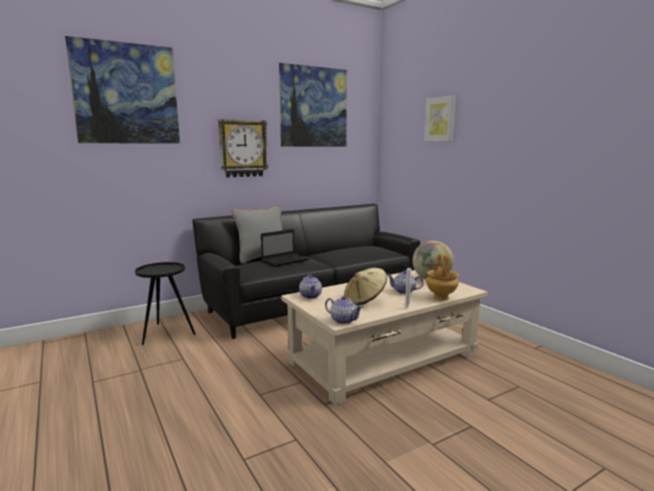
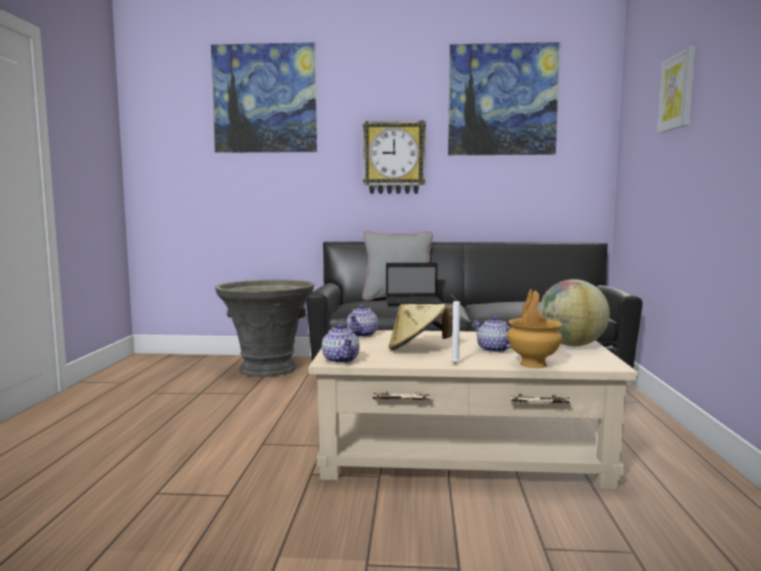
camera: 35 degrees right, 5 degrees down
(166, 333) = (268, 369): black side table -> grey planter

